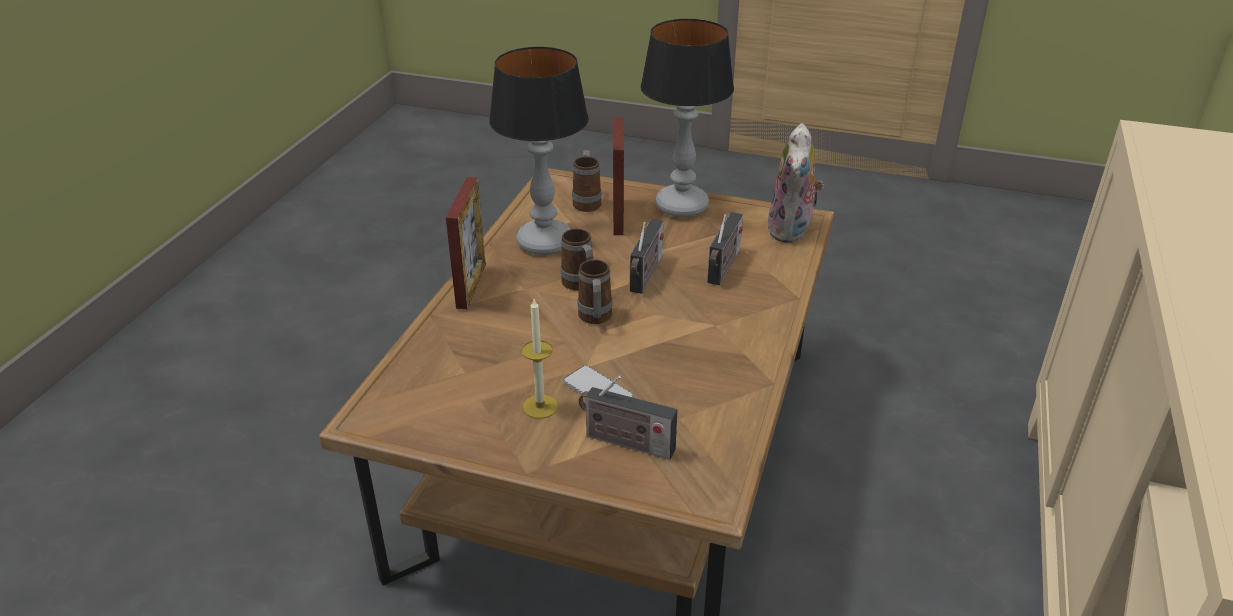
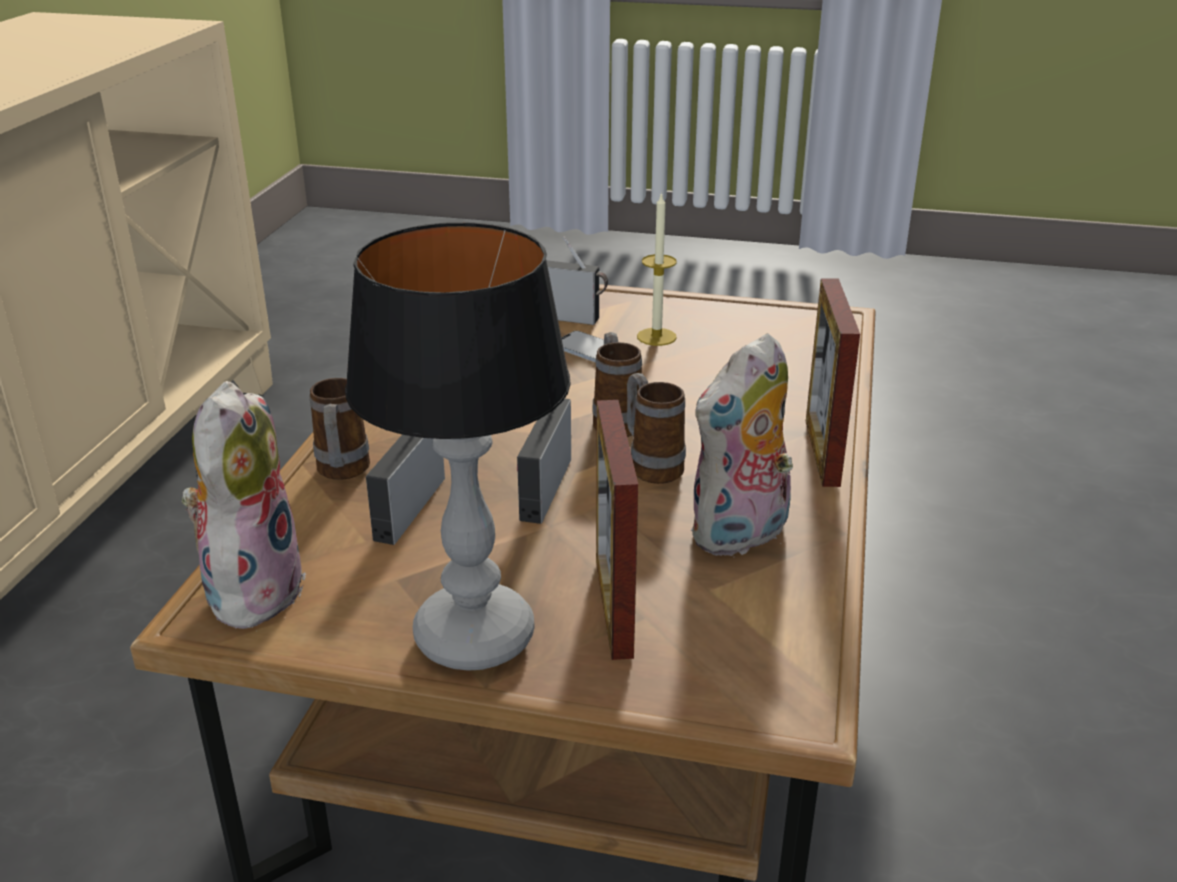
camera: 175 degrees right, 5 degrees down
(544, 243) = (741, 536): table lamp -> plush toy
(587, 202) = (691, 645): mug -> mug (342, 473)

